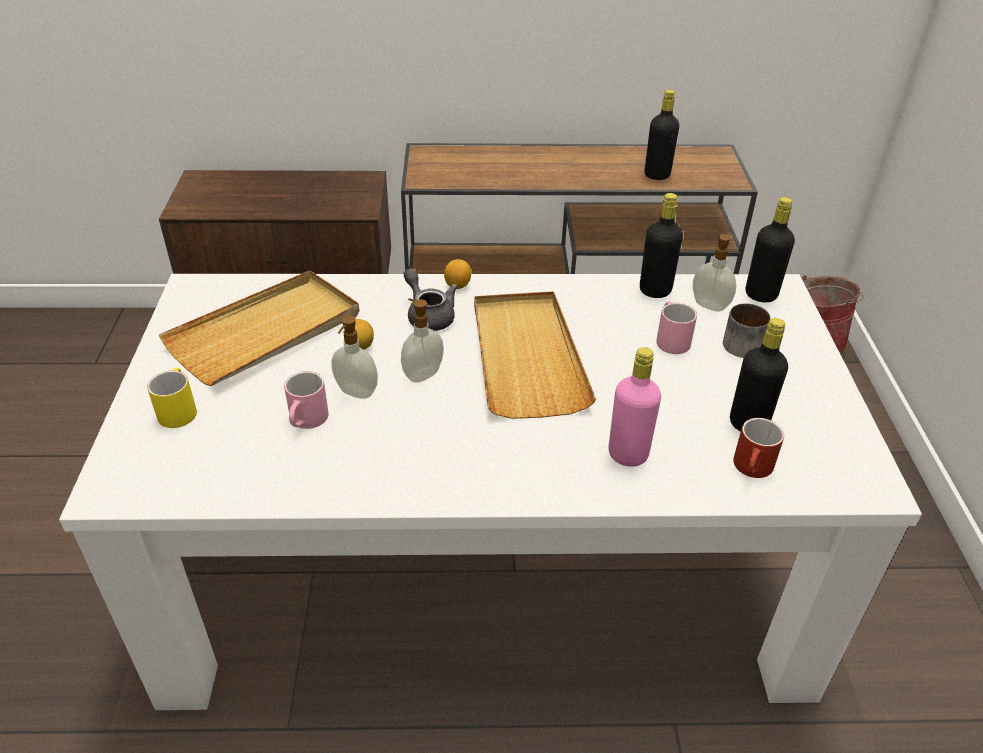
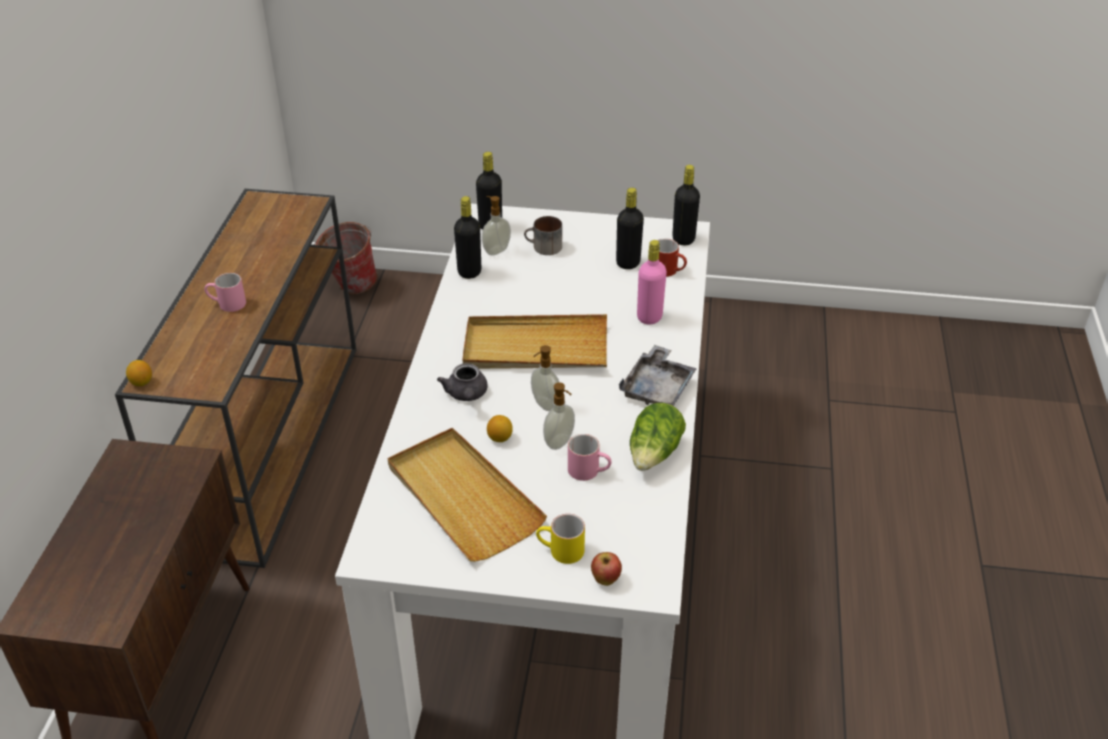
camera: 80 degrees left, 0 degrees up
(127, 449) = (605, 580): none -> apple
(340, 478) = (654, 454): none -> lettuce
(428, 315) = (466, 395): grey teapot -> grey teapot turned 75 degrees counterclockwise
(457, 285) = (427, 375): lemon -> lemon (141, 382)
(473, 473) = (657, 387): none -> grey tray
(657, 175) = (278, 240): black bottle -> black bottle (683, 239)
(669, 339) = (532, 277): pink mug -> pink mug (227, 304)

